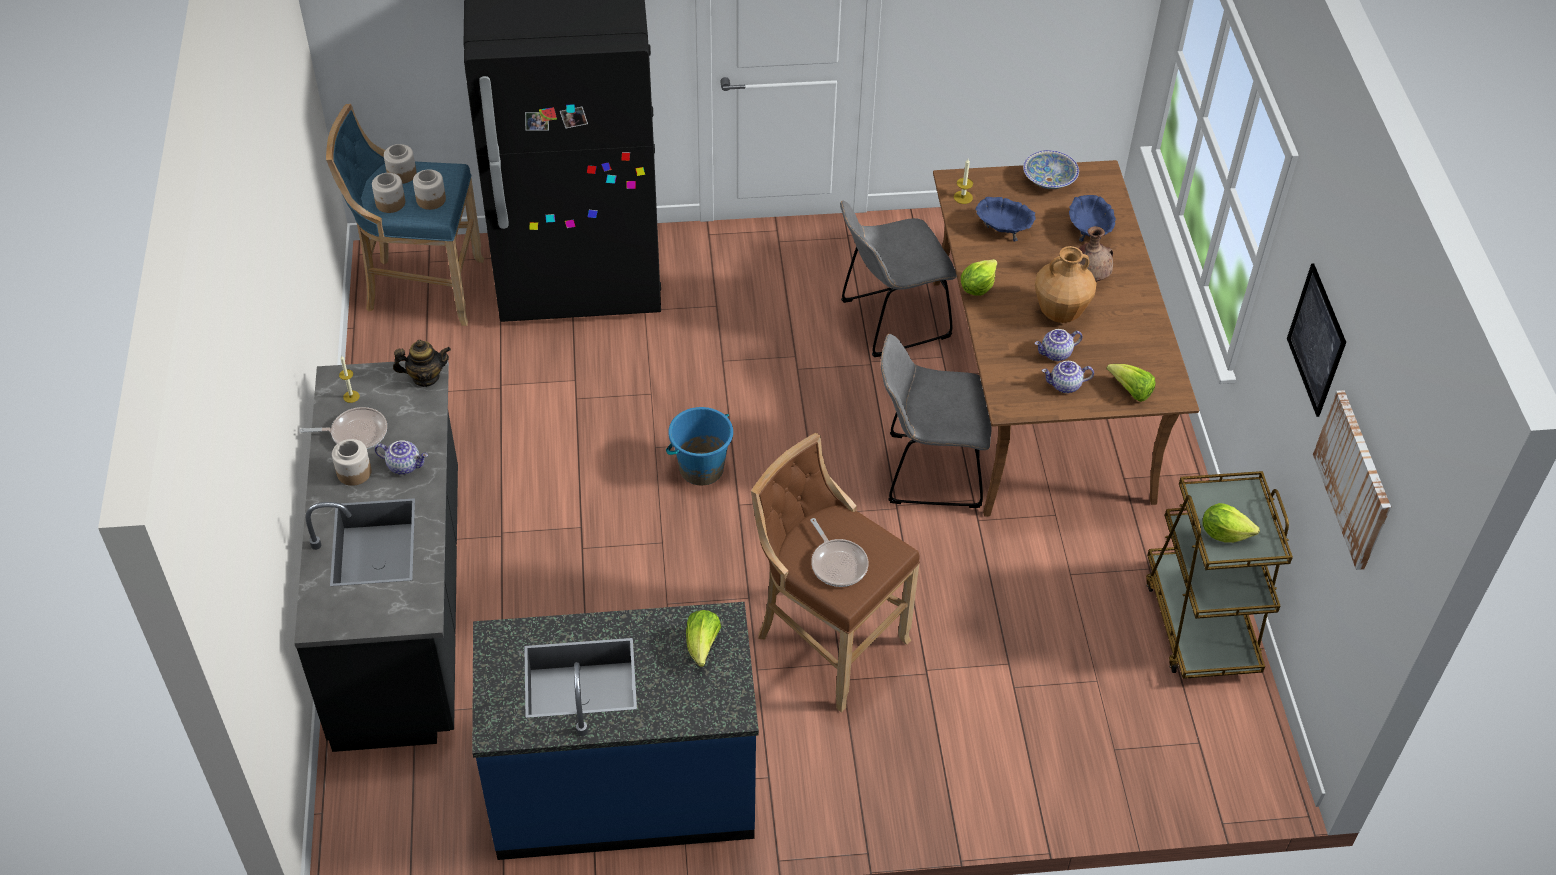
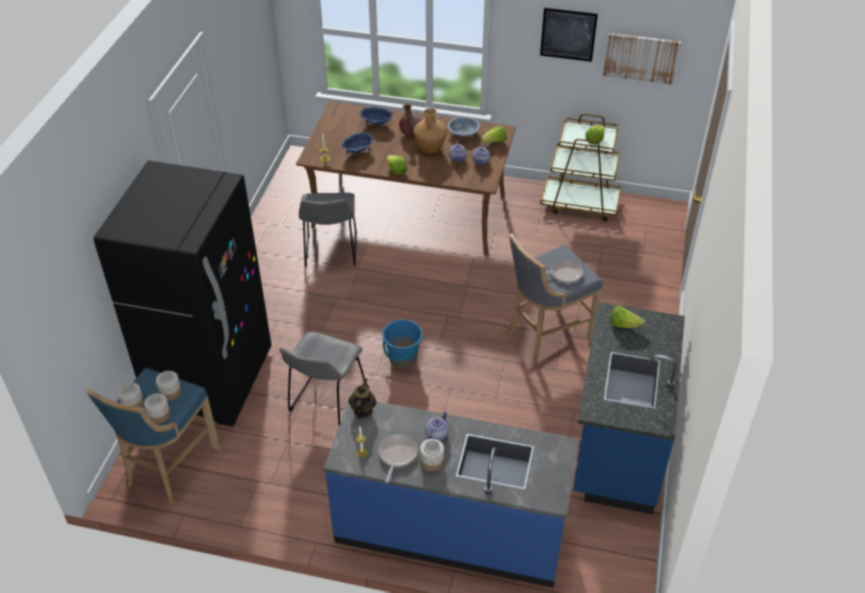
camera: 70 degrees left, 5 degrees down
(403, 607) = (451, 528): black counter -> blue counter
(826, 640) = (545, 336): brown stool -> grey stool
(927, 471) = (447, 267): grey chair -> grey chair (325, 402)
(1049, 180) = (330, 126): bowl -> bowl (463, 133)

